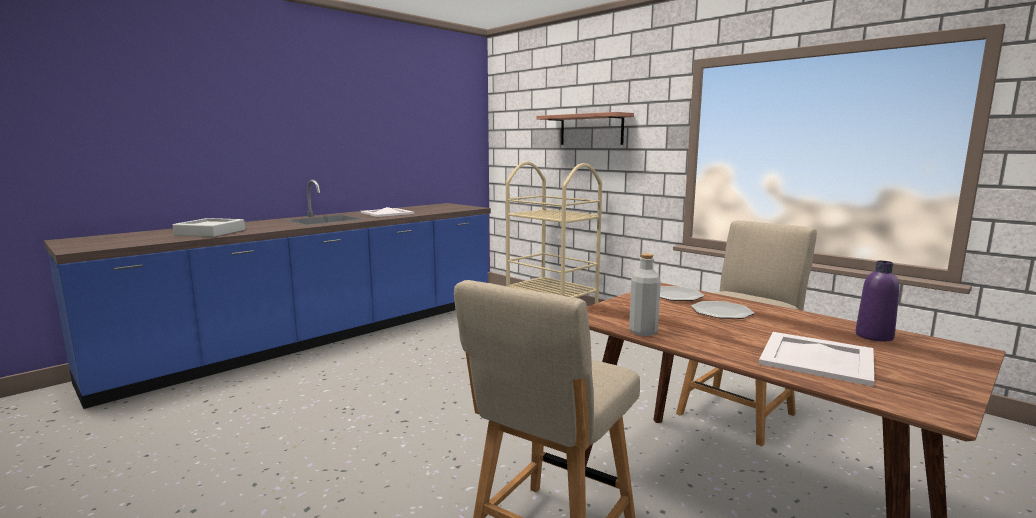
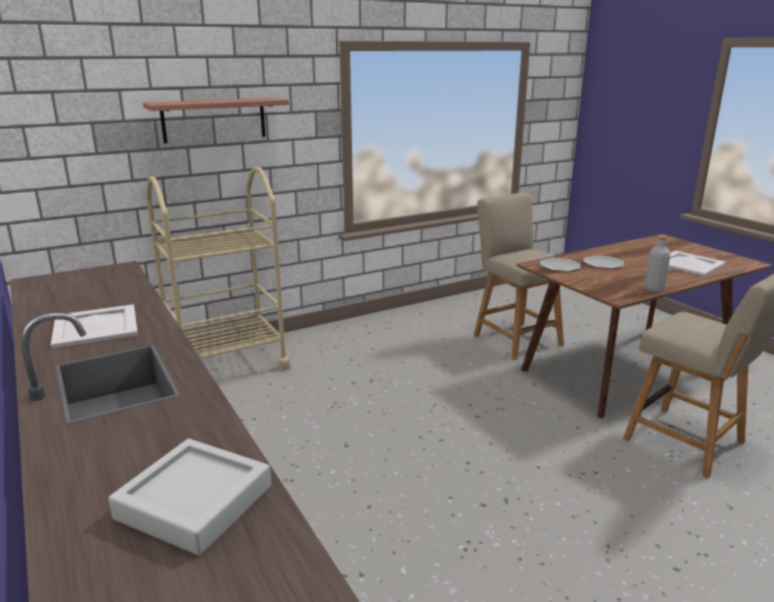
camera: 75 degrees left, 10 degrees up
(874, 336) = (646, 246): purple bottle -> none

